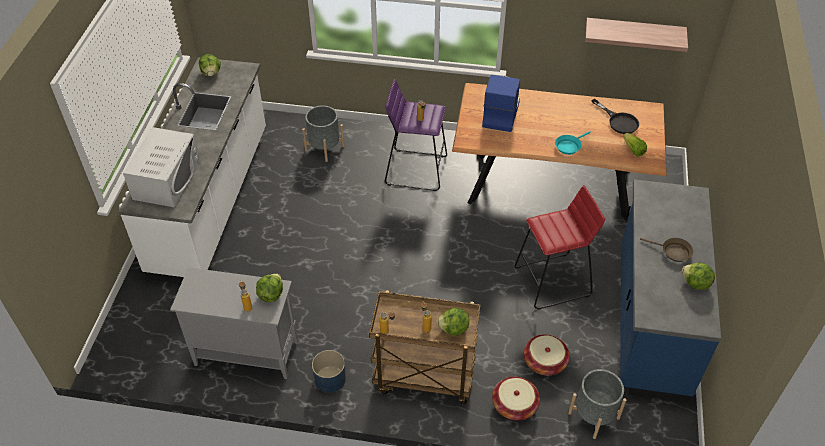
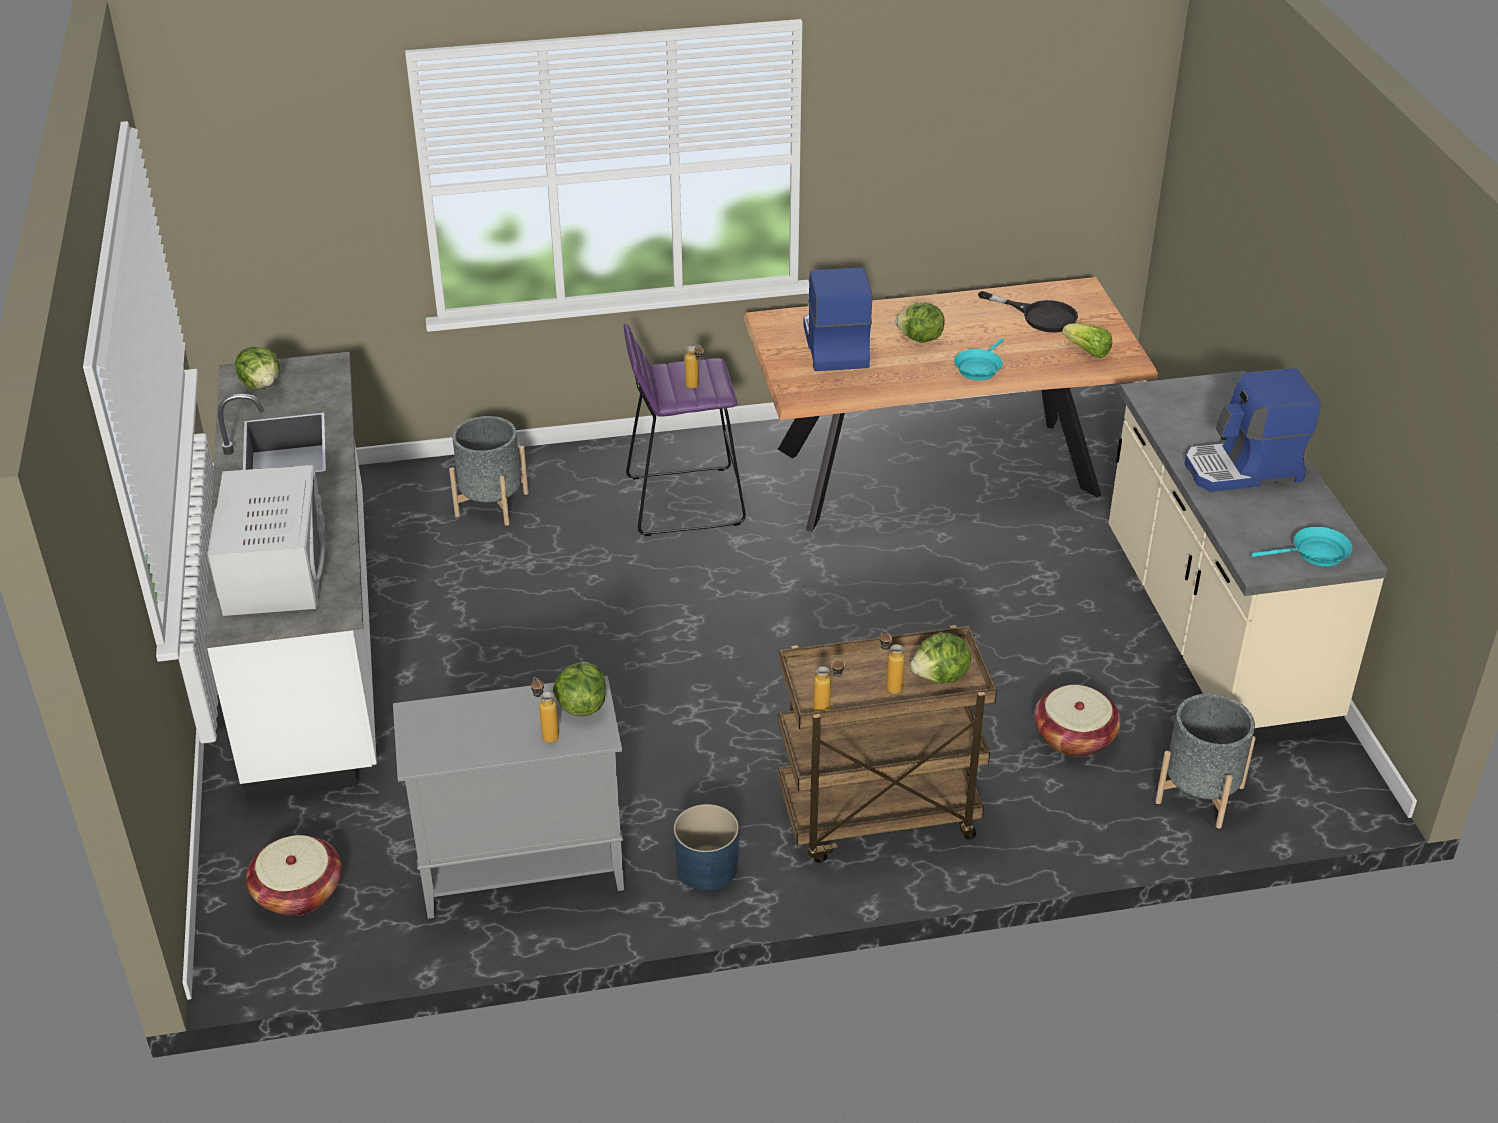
camera: 20 degrees left, 10 degrees down
(514, 405) = (1059, 816): basket -> basket (298, 892)
(553, 281) = (1021, 613): red stool -> none
(633, 33) = (1024, 160): shelf -> none
(649, 321) = (1212, 632): blue counter -> beige counter
(673, 252) = (1244, 470): brown frying pan -> coffee machine
(684, 317) = (1315, 554): none -> turquoise frying pan
(695, 284) = (1304, 505): lettuce -> lettuce (920, 339)

